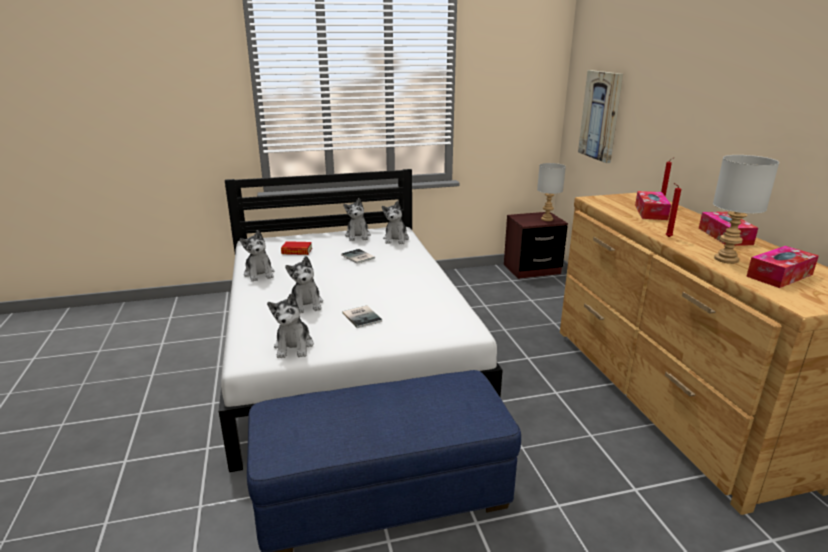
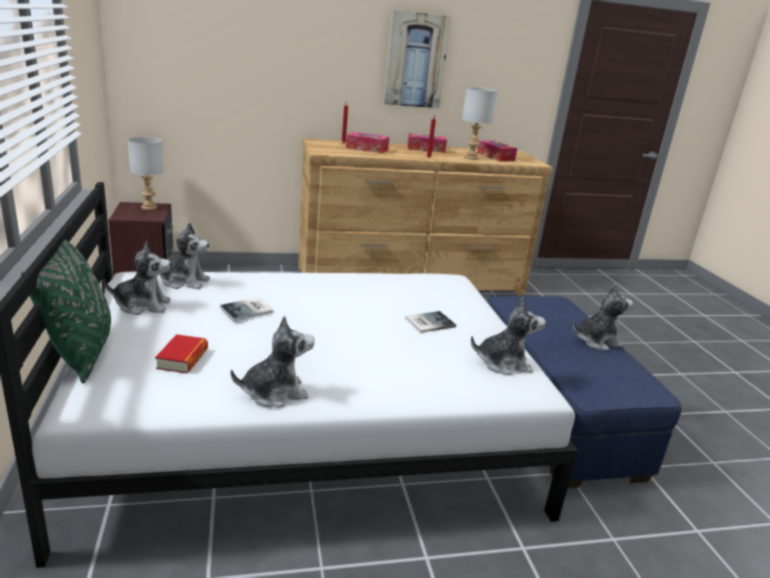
camera: 90 degrees left, 0 degrees up
(302, 233) = (81, 352): none -> green pillow
(306, 304) = (394, 354): plush toy -> plush toy (596, 341)
(601, 115) = (199, 71): picture -> picture (415, 60)

